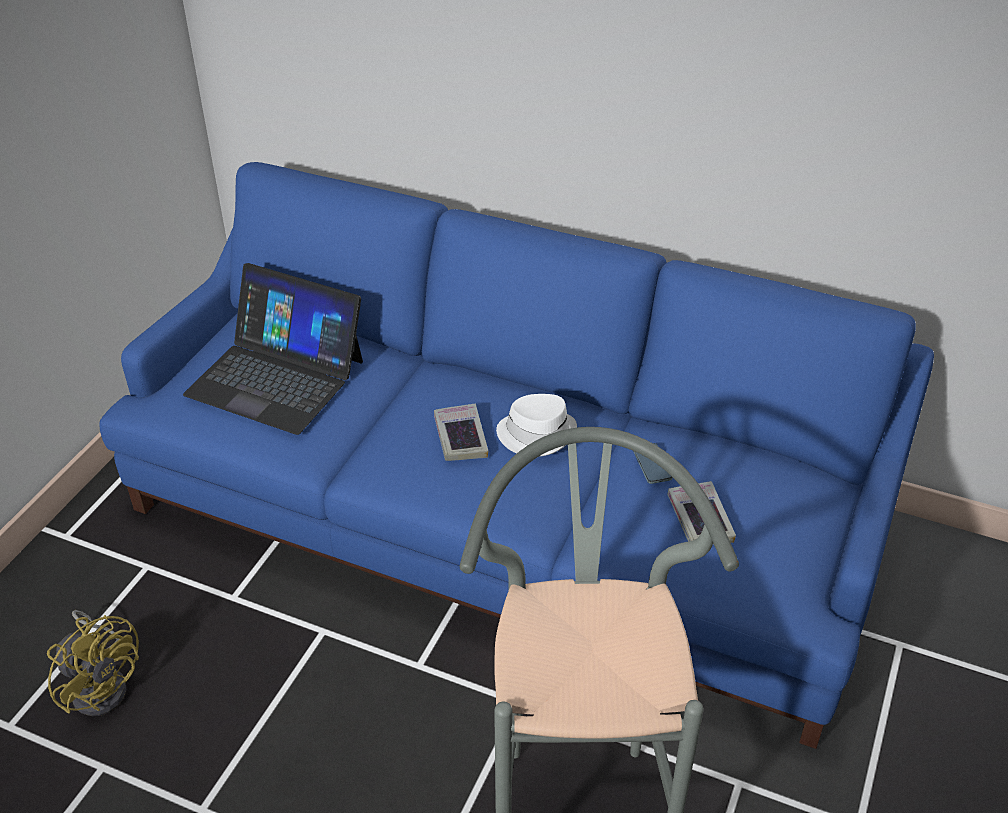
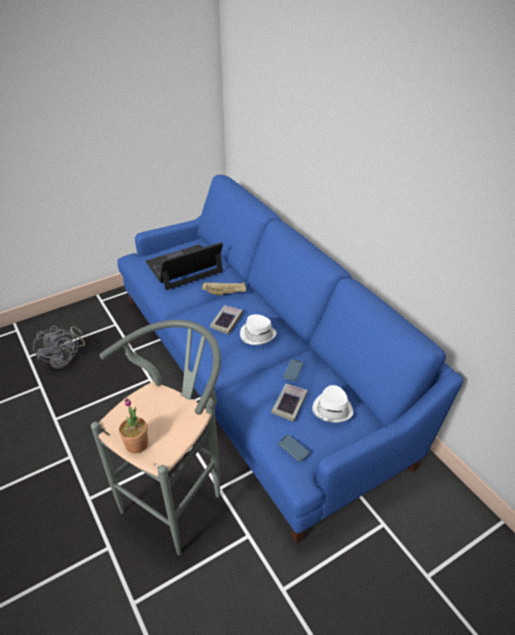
camera: 35 degrees right, 0 degrees up
(103, 684) = (66, 358): yellow fan -> grey fan
(276, 377) = (184, 267): laptop -> laptop turned 90 degrees clockwise
(401, 391) = (225, 293): none -> beige tray
(598, 700) = (136, 444): none -> potted plant
(767, 492) = (332, 408): none -> white hat
(773, 583) = (293, 449): none -> phone

